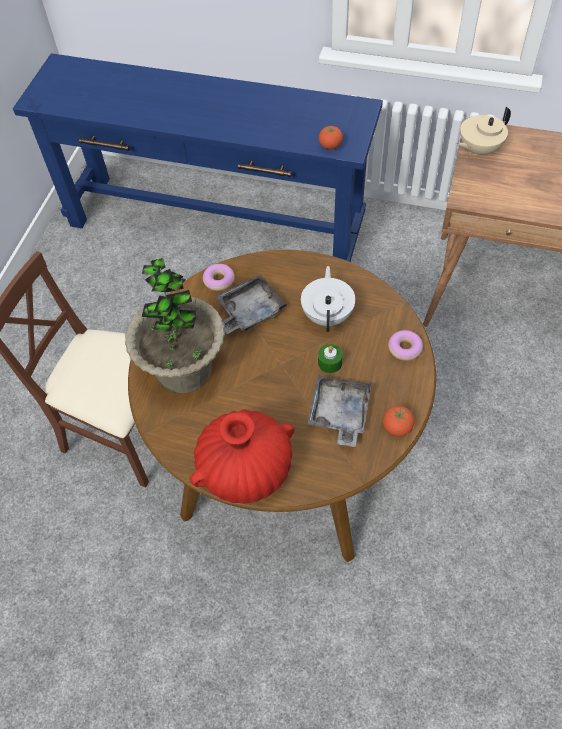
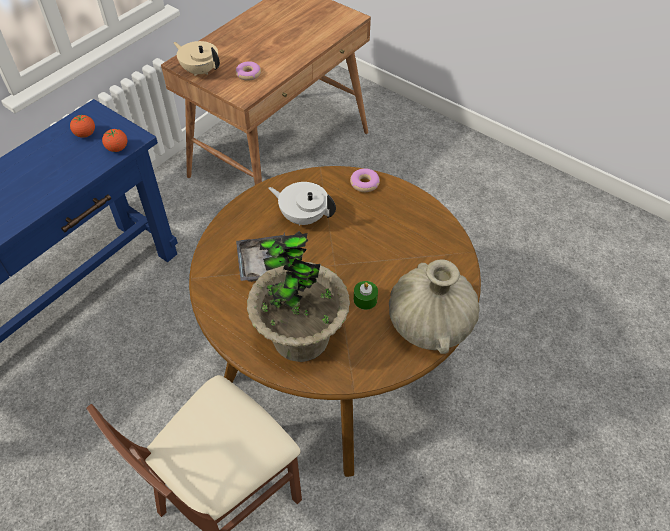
camera: 70 degrees left, 5 degrees down
(219, 280) = (213, 278): donut -> donut (248, 74)
(246, 470) = (430, 324): red vase -> beige vase
(330, 363) = (352, 232): green candle -> green candle (365, 299)
(339, 414) = (405, 244): grey tray -> none
(397, 427) = (434, 215): tomato -> tomato (85, 134)
(478, 149) = (200, 70): beige teapot -> beige teapot turned 135 degrees clockwise

